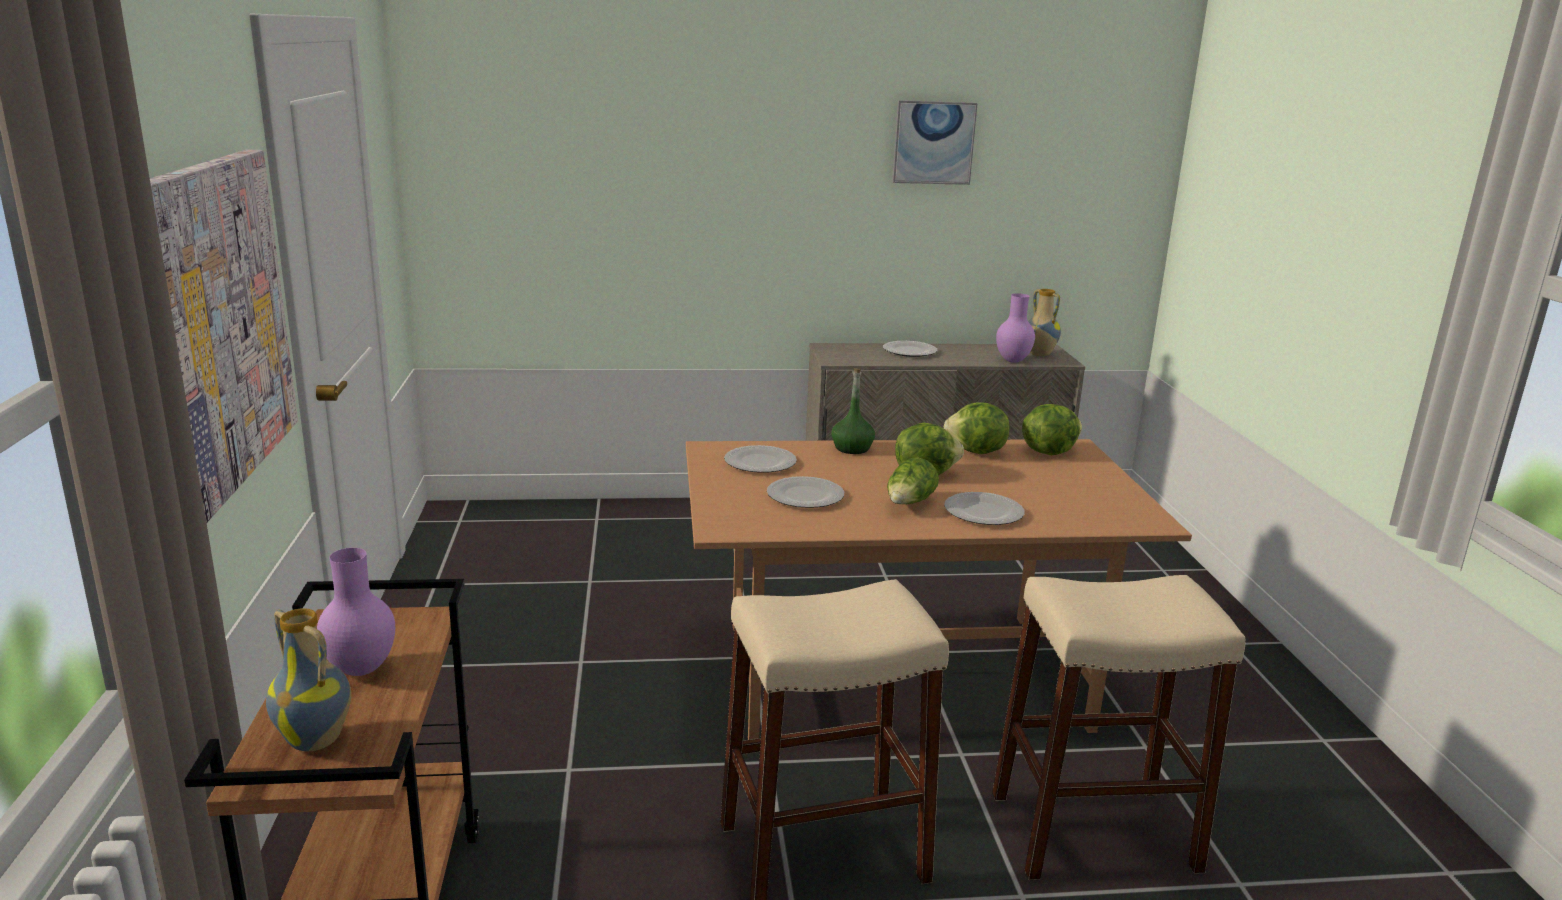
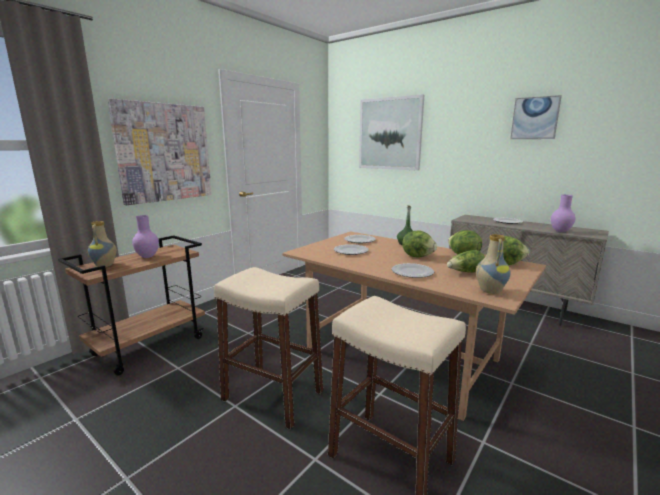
camera: 45 degrees right, 5 degrees down
(606, 160) = (390, 134): none -> picture
(909, 503) = (386, 262): lettuce -> lettuce (465, 272)
(1038, 354) = (584, 232): vase -> vase (489, 291)

